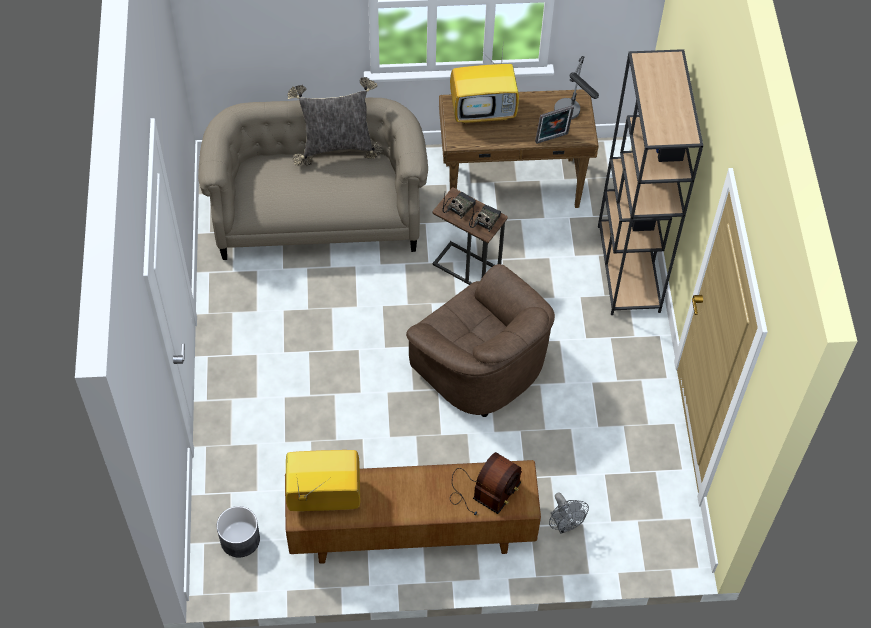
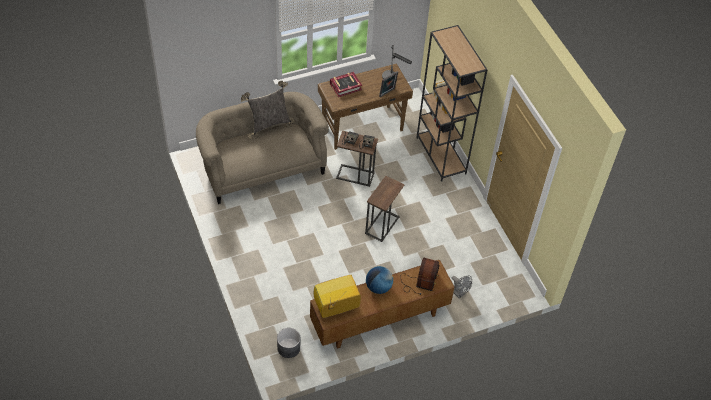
camera: 20 degrees left, 5 degrees down
(409, 481) = (378, 287): none -> globe
(478, 367) = (382, 225): brown armchair -> brown side table
(484, 111) = (345, 86): television -> book

